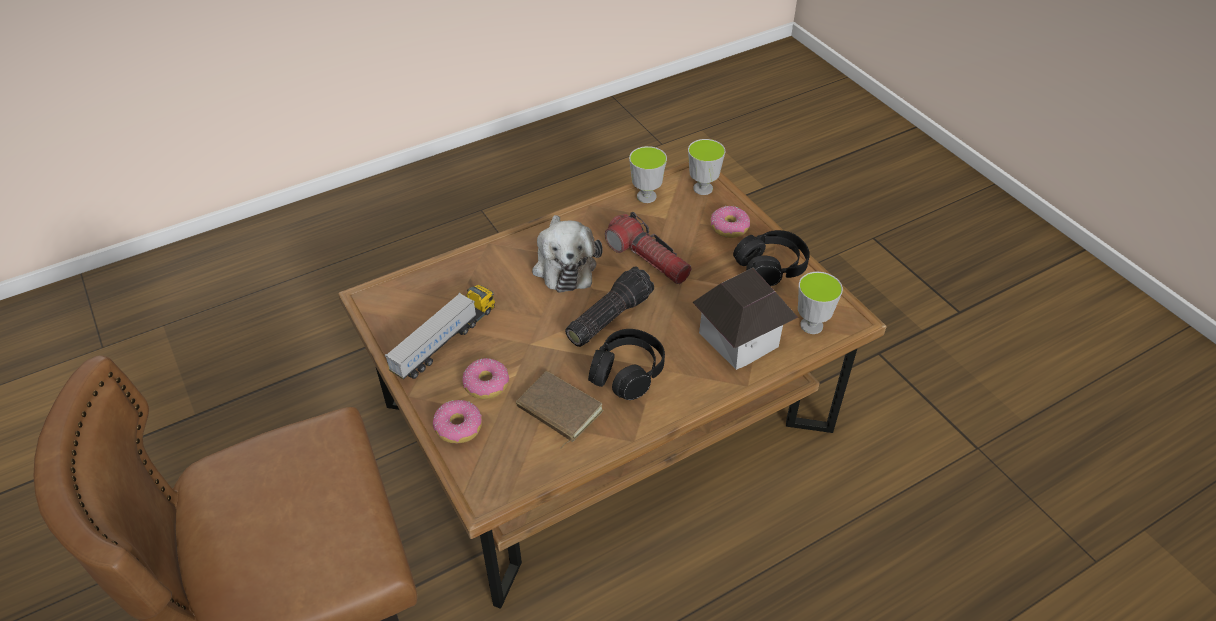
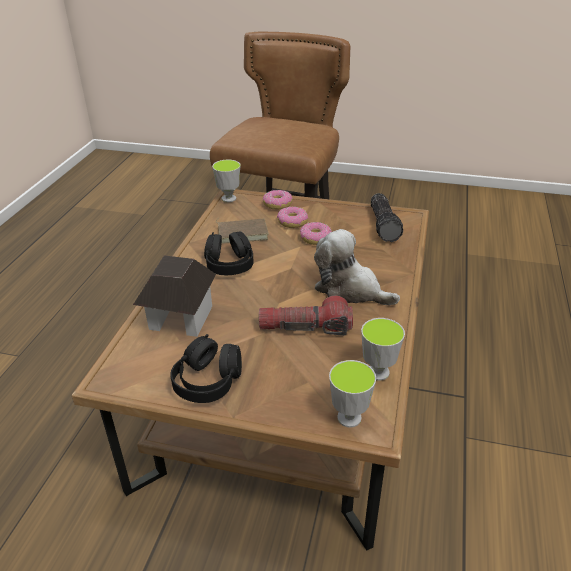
camera: 135 degrees right, 10 degrees down
(445, 341) = (341, 222): toy truck -> none
(608, 316) = (279, 281): flashlight -> flashlight (385, 225)
(729, 227) = (279, 394): donut -> donut (315, 238)
(811, 325) = (135, 357): cup -> cup (228, 198)

